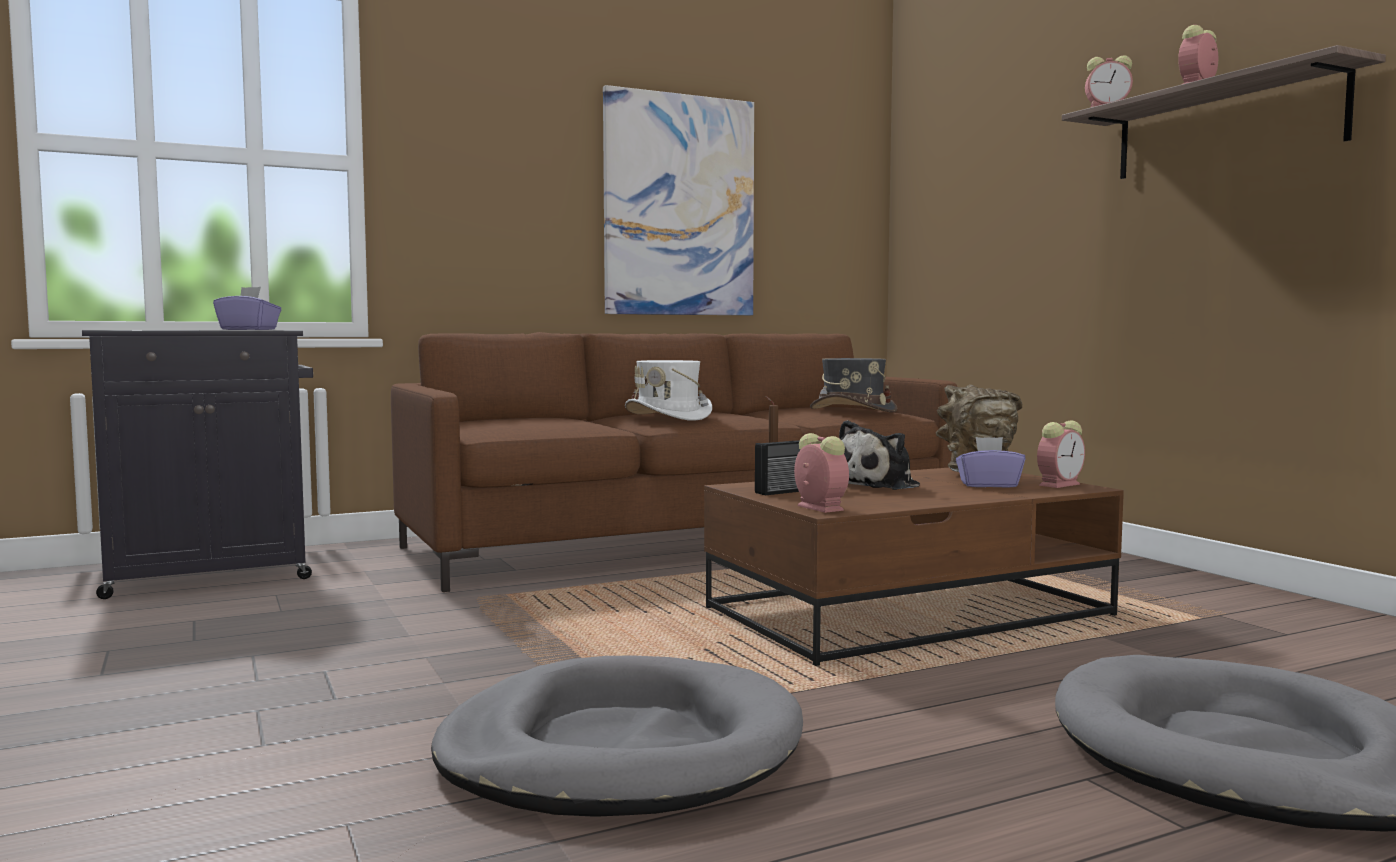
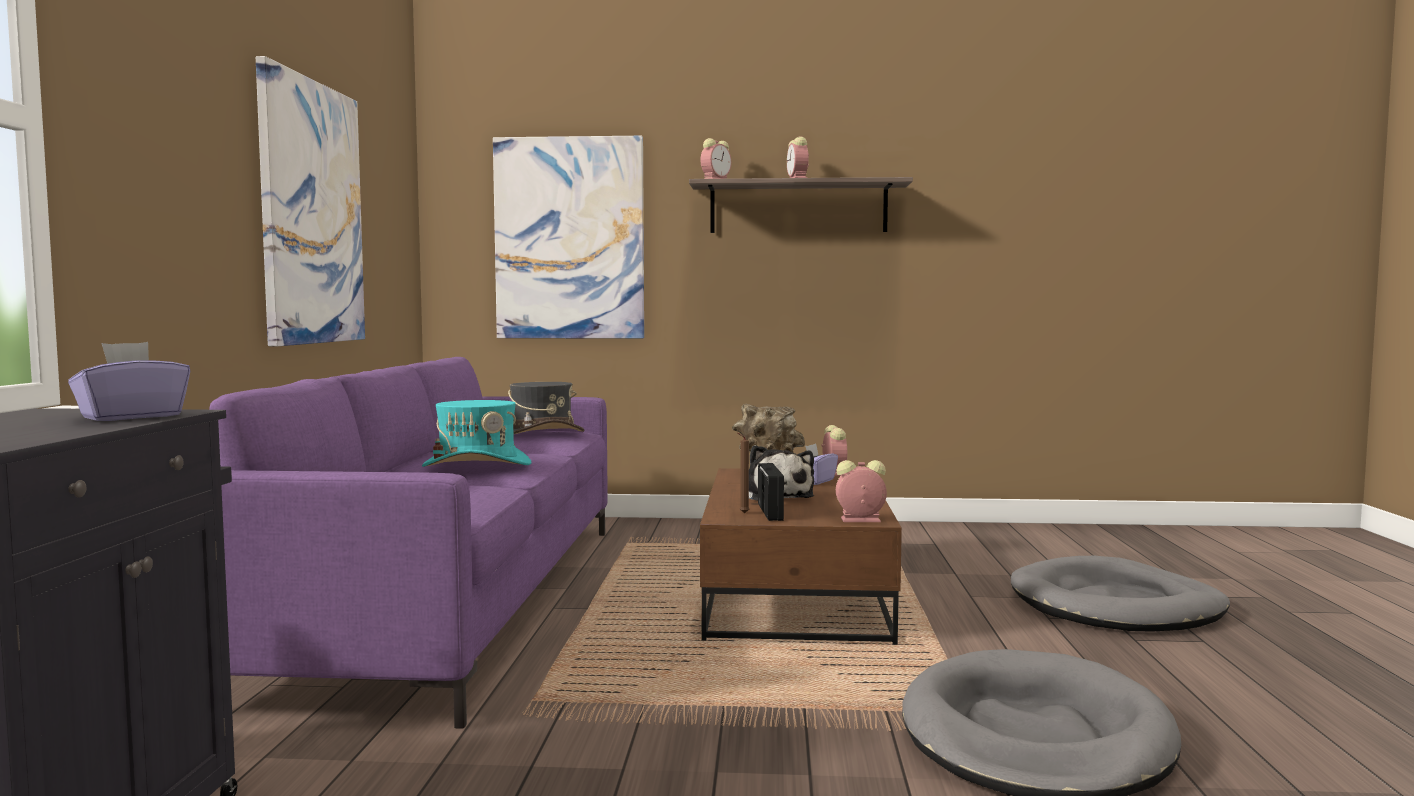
camera: 60 degrees left, 0 degrees up
(668, 417) = (477, 465): white hat -> turquoise hat
(683, 542) = (451, 600): brown sofa -> purple sofa
(992, 206) = (569, 238): none -> picture

